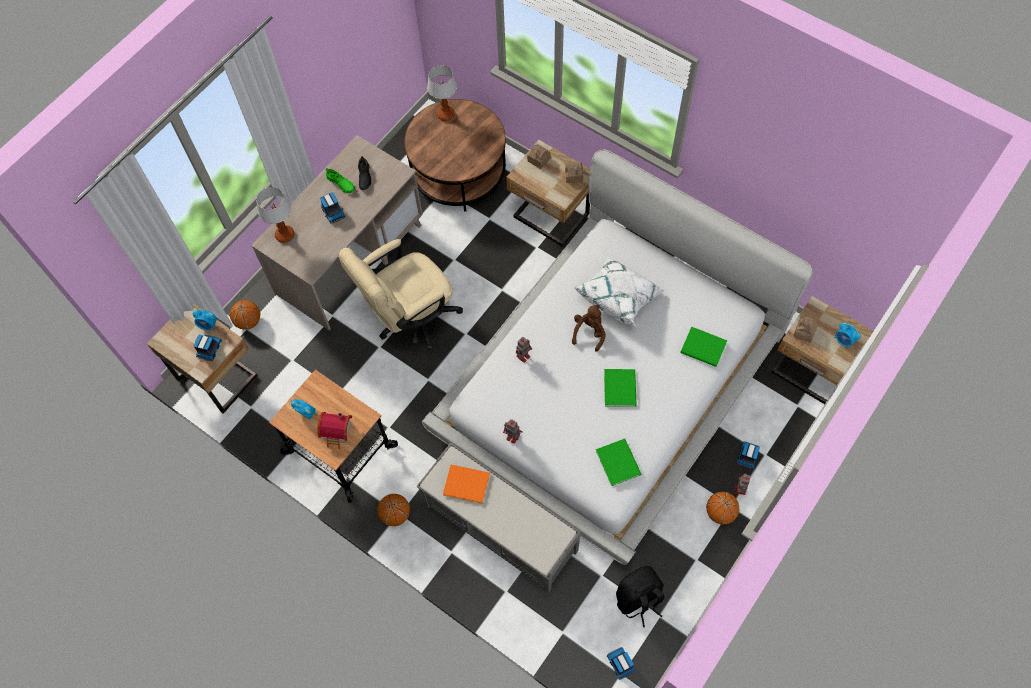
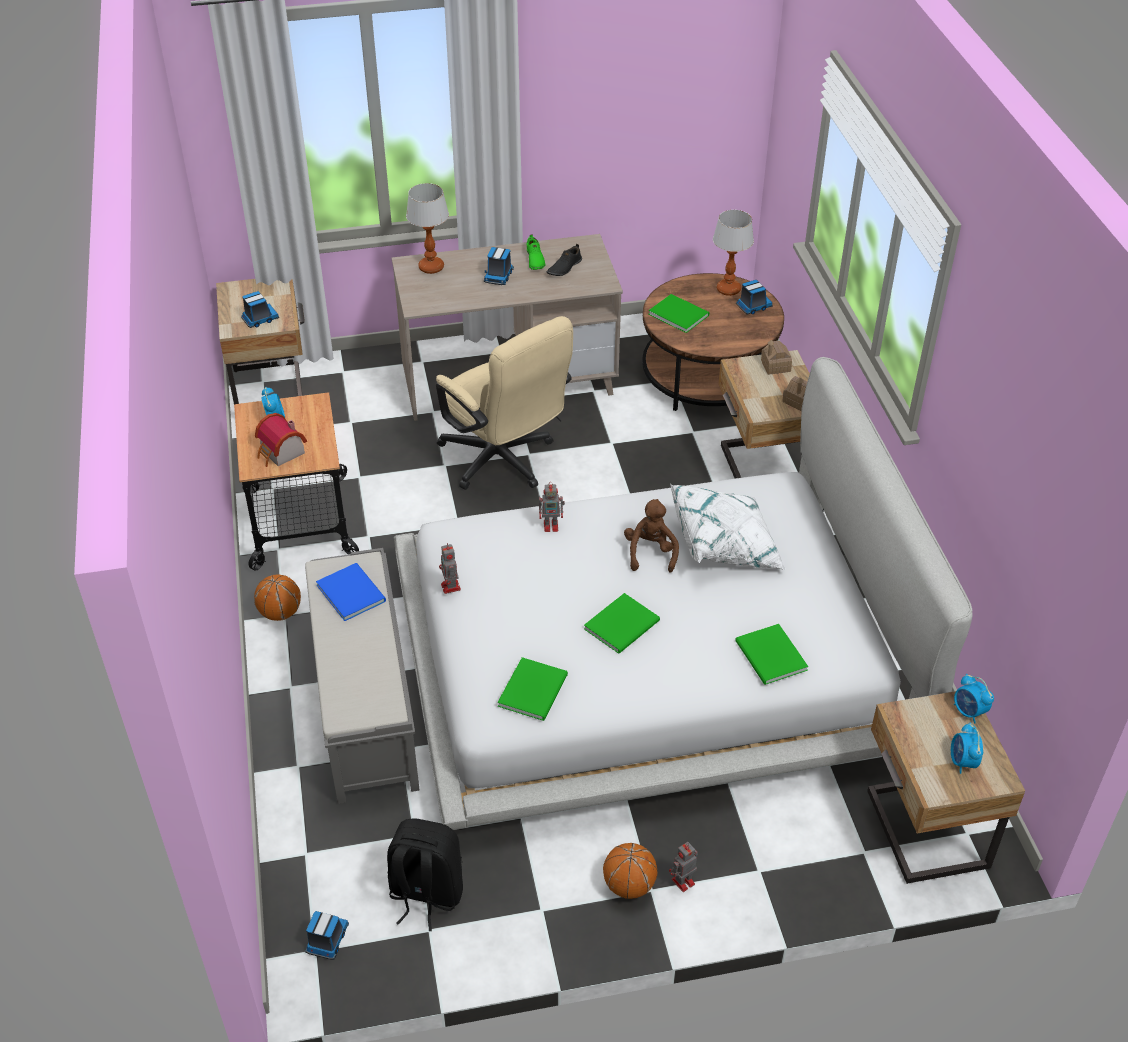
camera: 40 degrees right, 20 degrees down
(208, 325) = (283, 301): alarm clock -> alarm clock (968, 712)
(248, 321) = (351, 367): basketball -> none
(410, 319) = (504, 462): beige office chair -> beige office chair turned 135 degrees counterclockwise
(436, 153) = (678, 313): none -> green book
(465, 483) = (351, 591): orange book -> blue book
(589, 332) = (650, 553): brown plush toy -> brown plush toy turned 60 degrees counterclockwise
(747, 456) = (734, 855): toy truck -> toy truck (753, 306)
(804, 332) = (916, 716): toy house -> none

